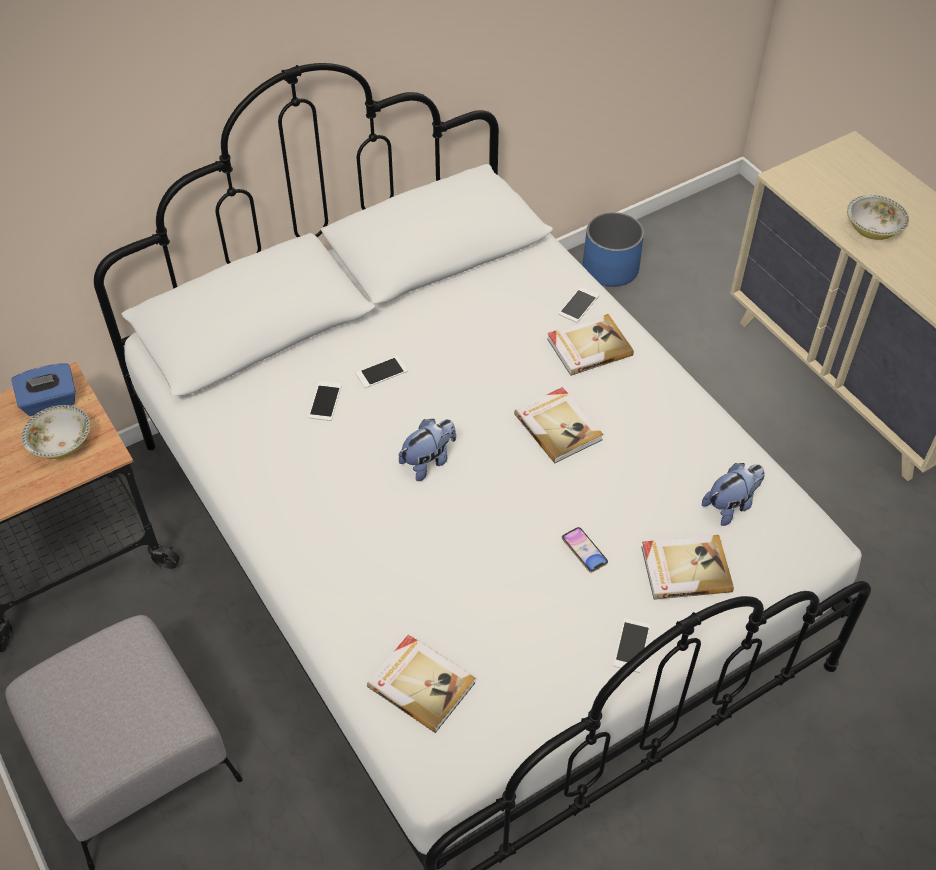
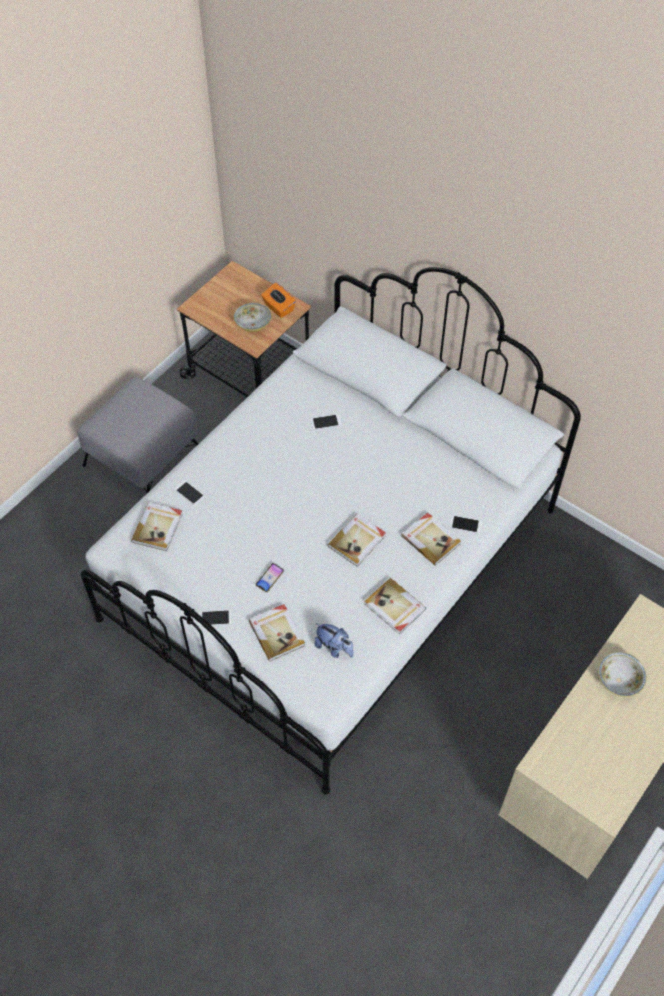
camera: 70 degrees right, 5 degrees up
(50, 402) = (278, 308): blue tissue box -> orange tissue box
(381, 372) = (359, 440): phone -> phone (189, 493)
(428, 461) = (303, 485): plush toy -> none
(611, 269) = (617, 577): blue planter -> none
(685, 418) = (394, 607): none -> book

